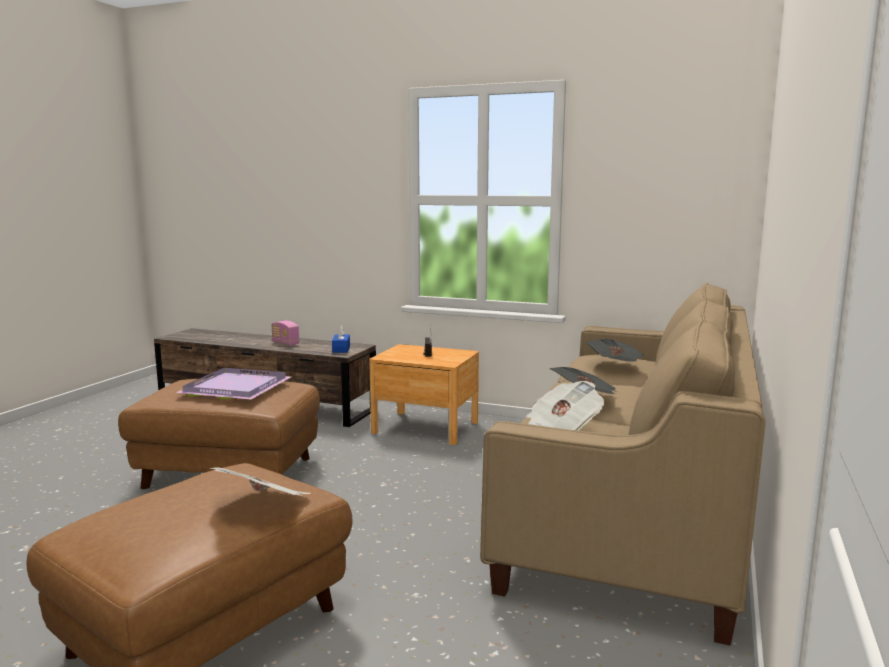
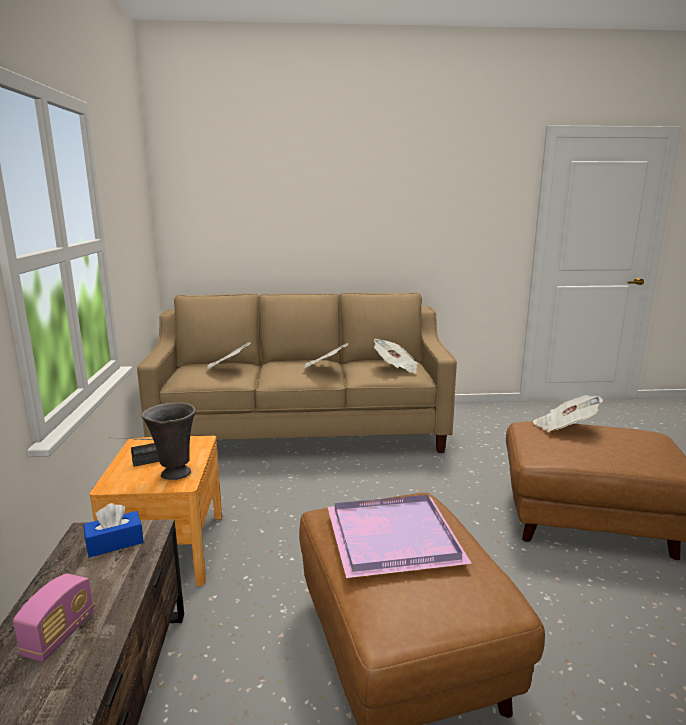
camera: 115 degrees left, 5 degrees up
(399, 356) = (174, 474): none -> grey vase

